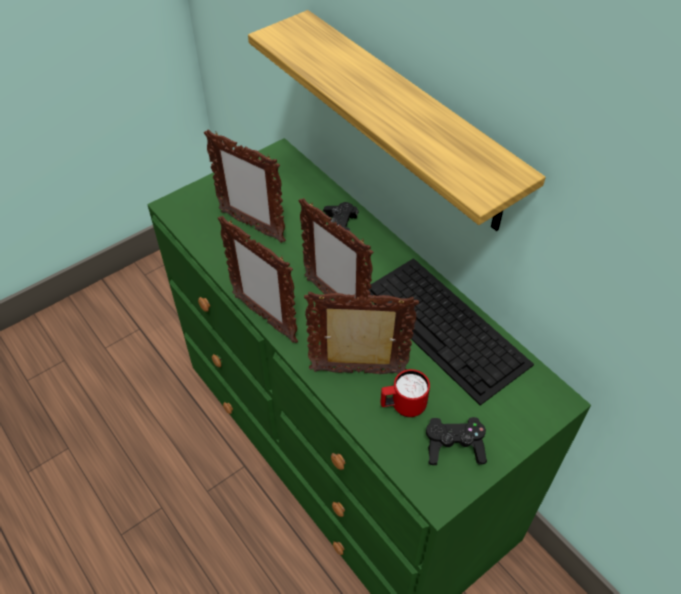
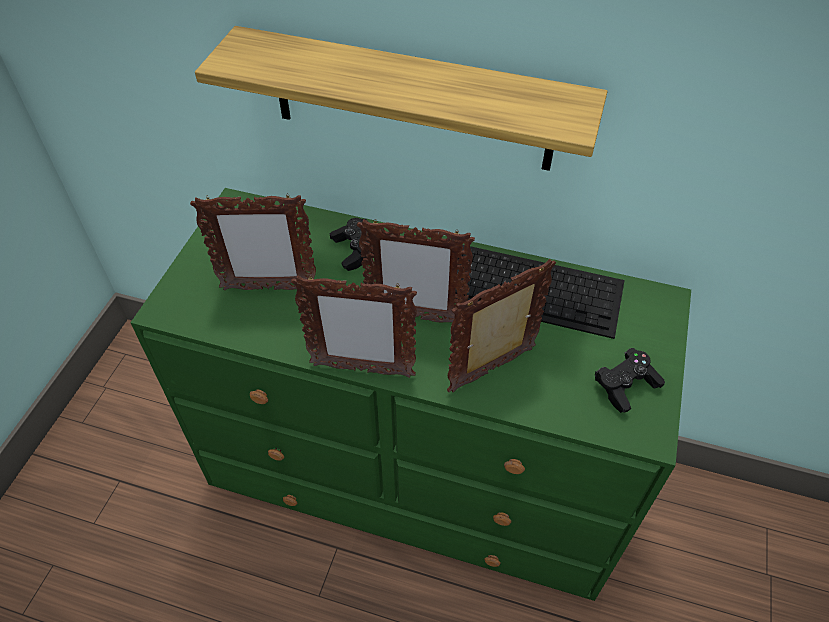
camera: 35 degrees left, 0 degrees up
(403, 406) = (556, 377): red mug -> none

